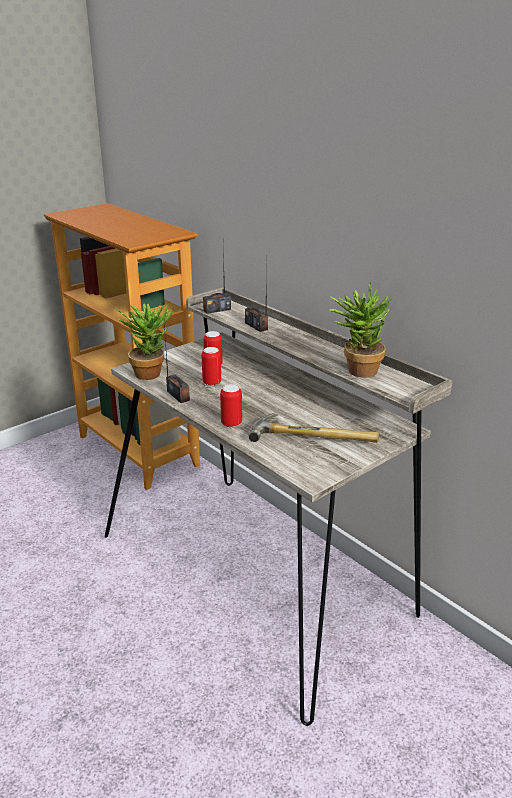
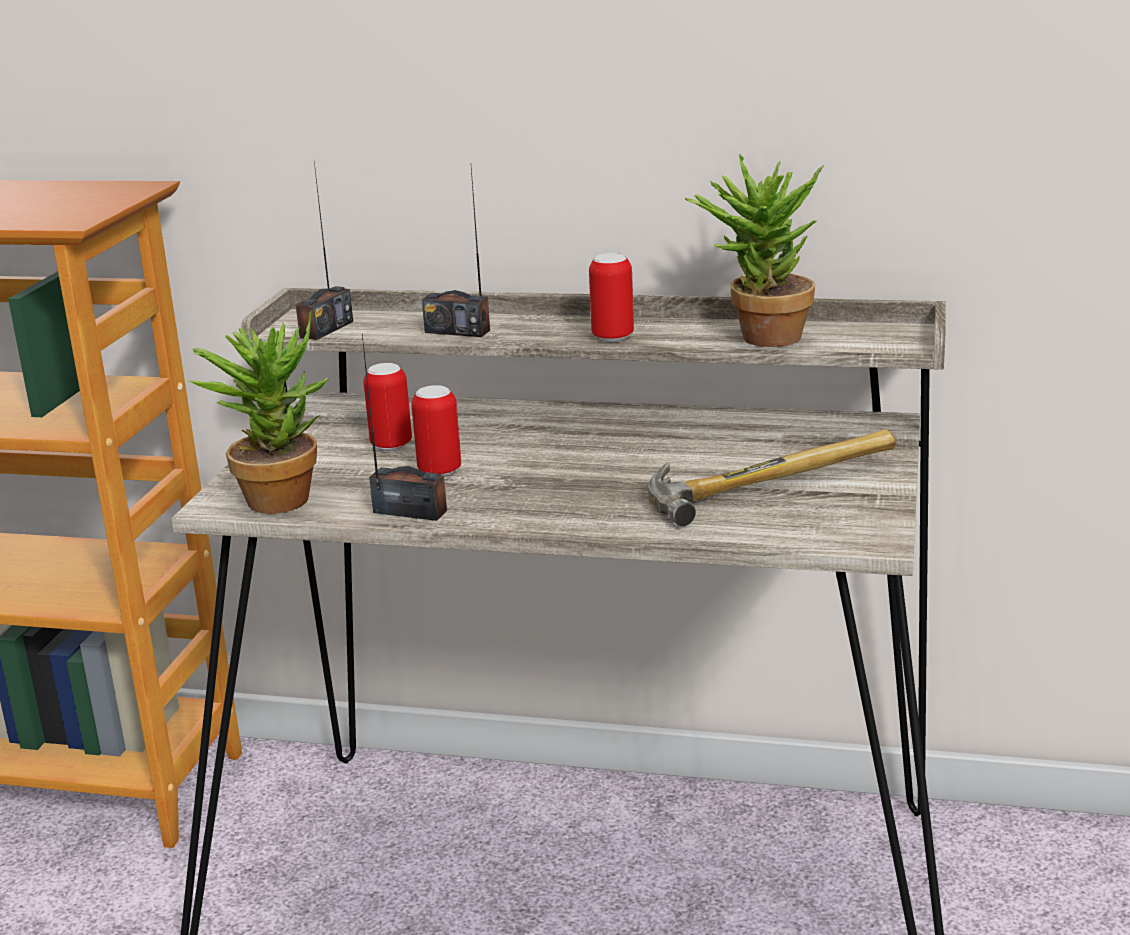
camera: 35 degrees left, 5 degrees down
(231, 424) = (594, 516): can -> can (612, 337)

